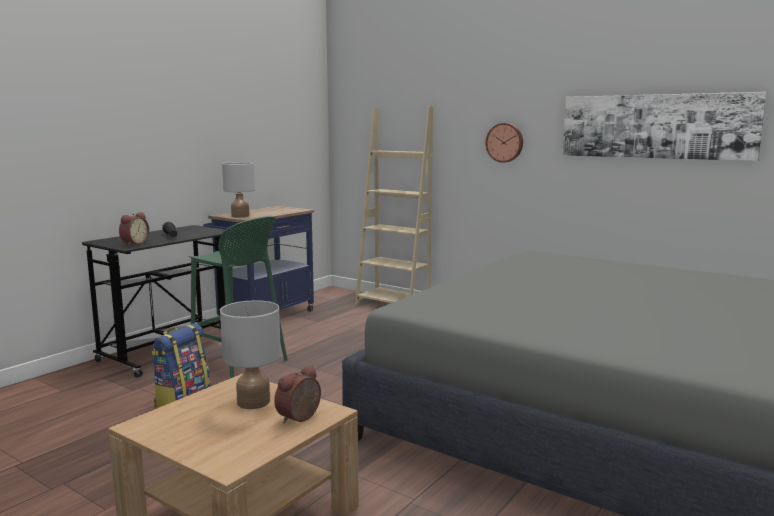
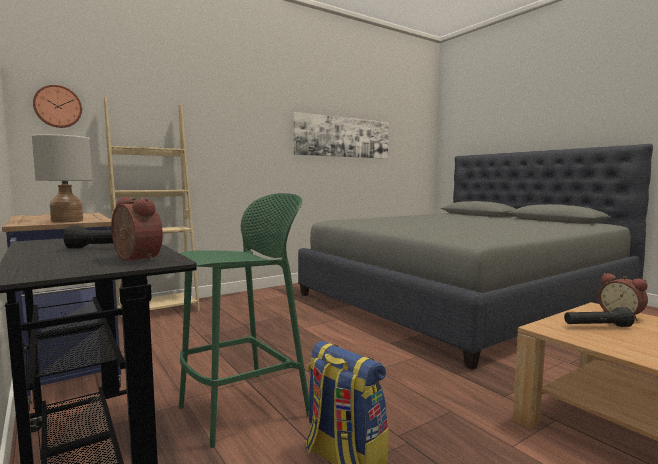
camera: 70 degrees left, 5 degrees down
(254, 402) = (596, 326): grey table lamp -> black flashlight
(505, 142) = (249, 143): wall clock -> wall clock (58, 107)

